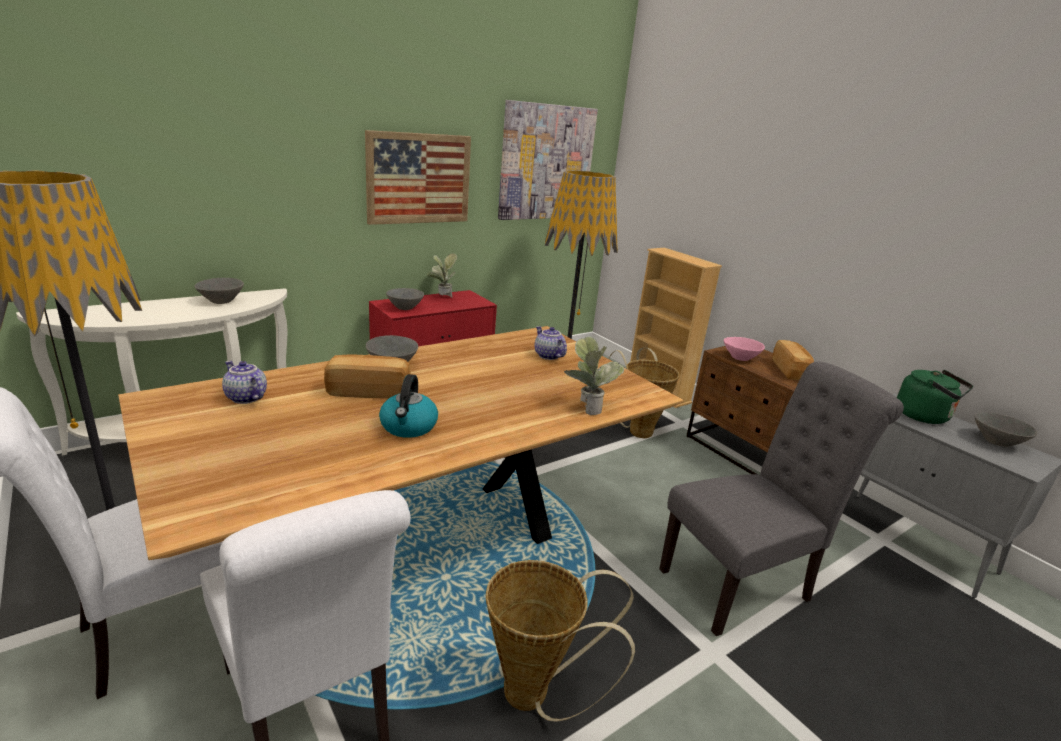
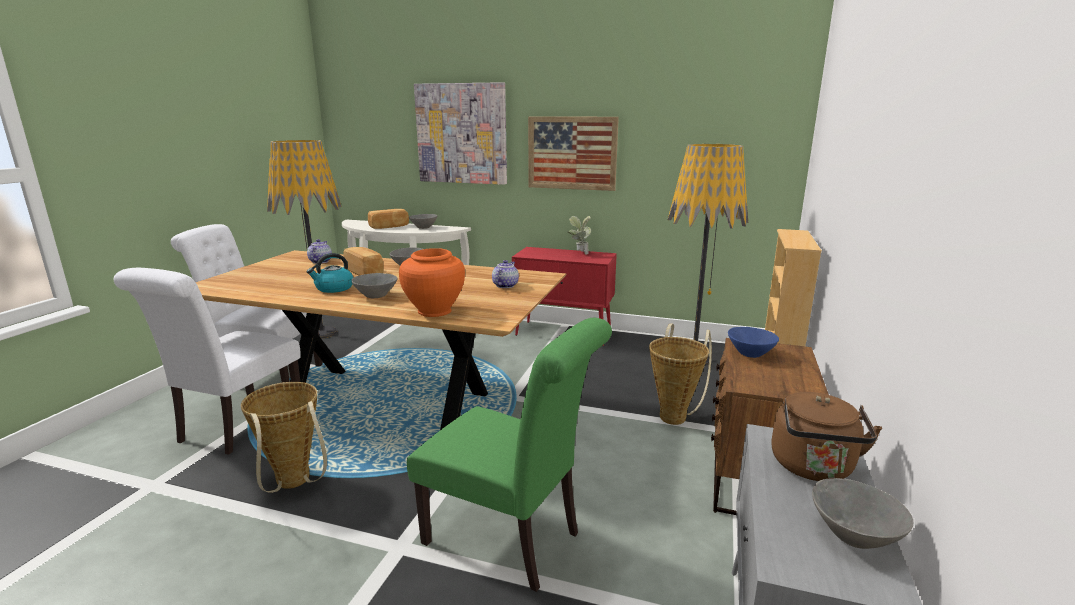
camera: 55 degrees right, 5 degrees down
(405, 308) = (536, 253): grey bowl -> grey bowl (376, 296)
(546, 162) = (707, 139): picture -> picture (461, 134)
(587, 407) = (434, 311): potted plant -> orange vase
(740, 358) = (750, 353): pink bowl -> blue bowl
(743, 584) = (510, 540): grey chair -> green chair
(790, 370) = (783, 380): bread -> bread (389, 227)
(925, 417) = (813, 468): green kettle -> brown kettle

